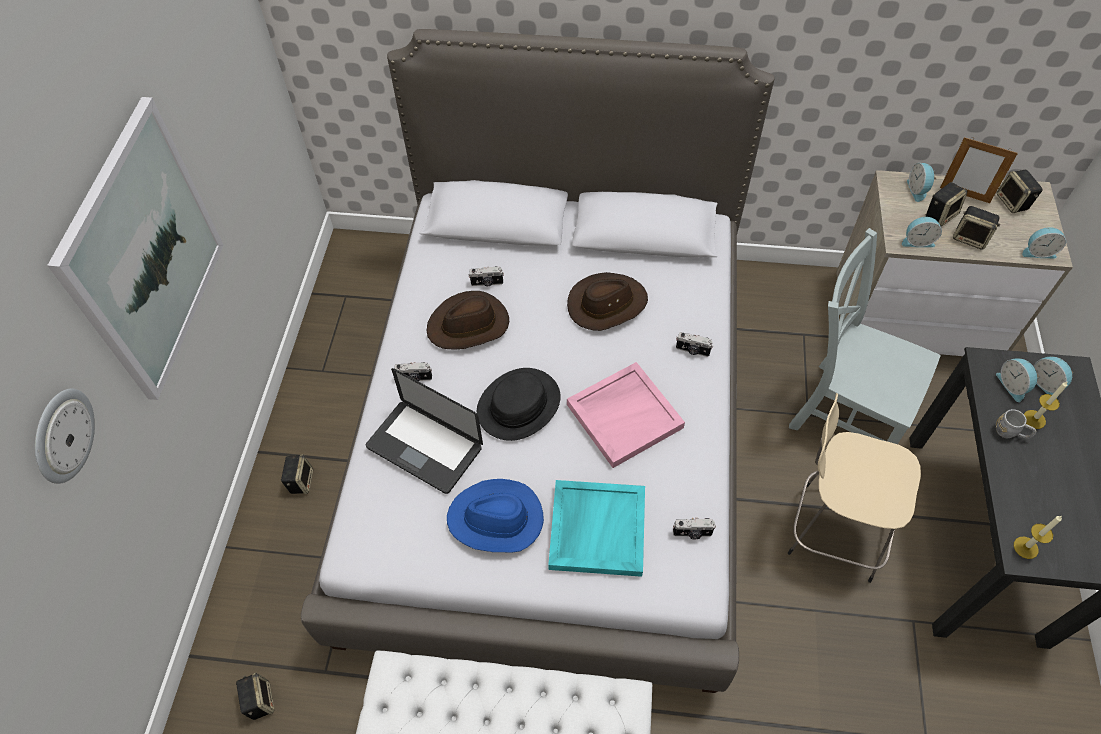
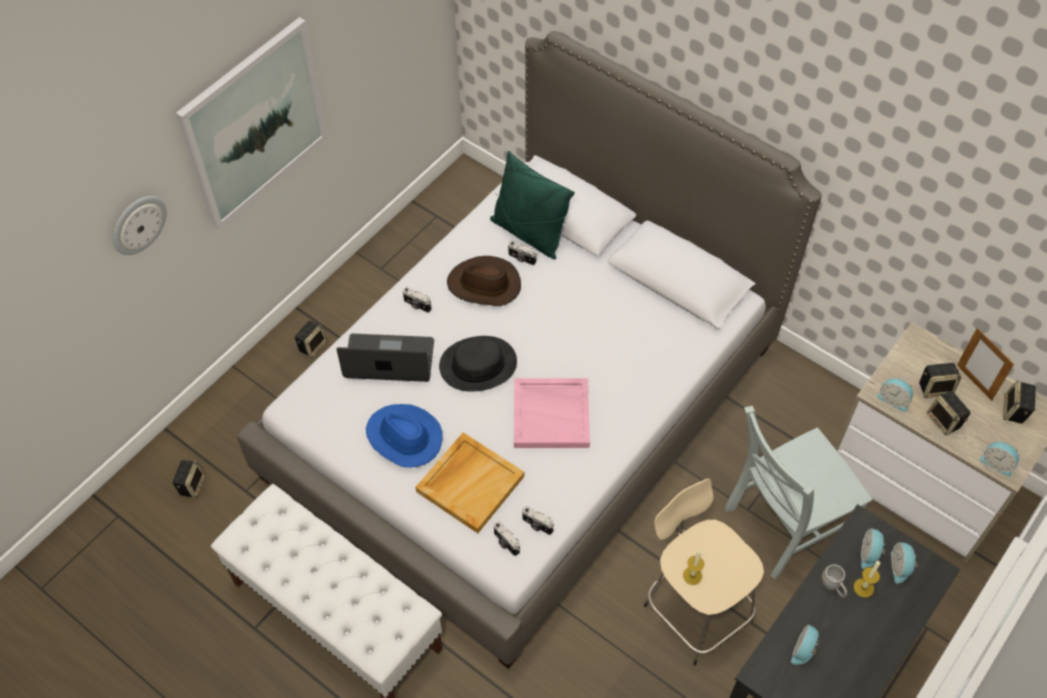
camera: 30 degrees right, 0 degrees up
(424, 447) = (389, 359): laptop -> laptop turned 120 degrees clockwise
(476, 257) = (528, 233): none -> green pillow
(596, 528) = (470, 483): turquoise tray -> beige tray
(607, 304) = (603, 322): brown hat -> none
(692, 351) = (643, 394): camera -> camera (505, 543)
(844, 412) = (782, 524): grey chair -> grey chair turned 90 degrees counterclockwise
(918, 190) = (934, 357): alarm clock -> alarm clock (804, 650)
(1025, 547) = (768, 670): candle -> candle (692, 575)

